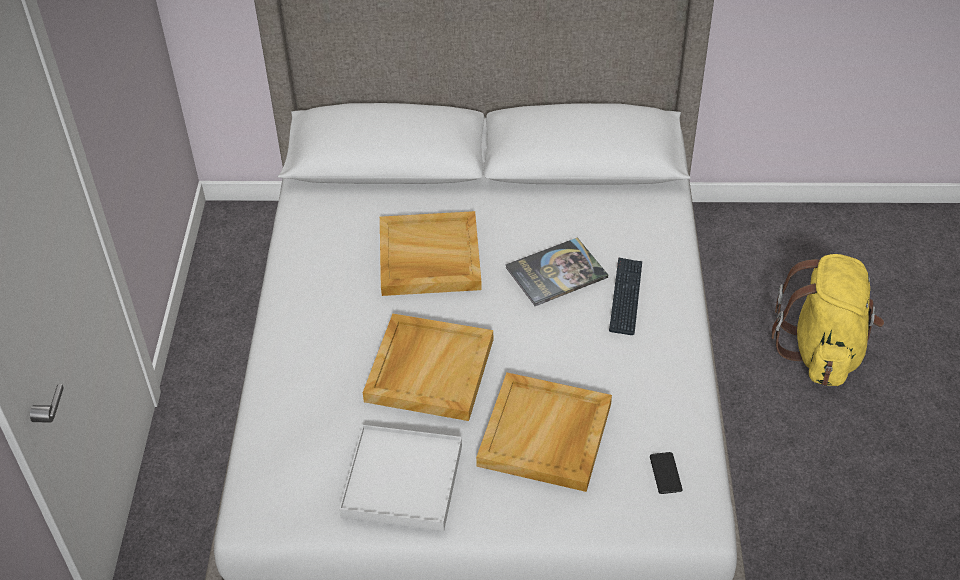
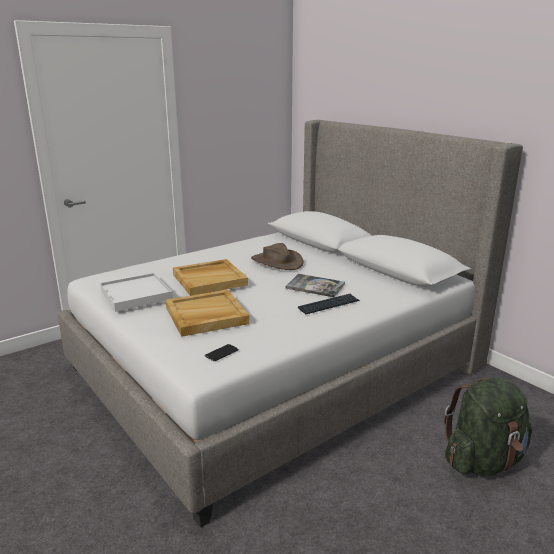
camera: 50 degrees right, 25 degrees down
(428, 258) = (277, 262): beige tray -> brown hat
(822, 351) = (483, 461): yellow backpack -> green backpack

